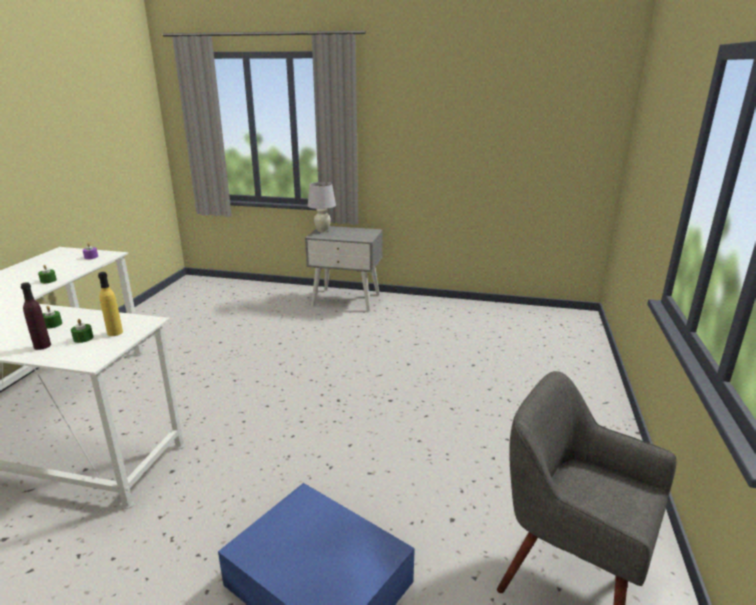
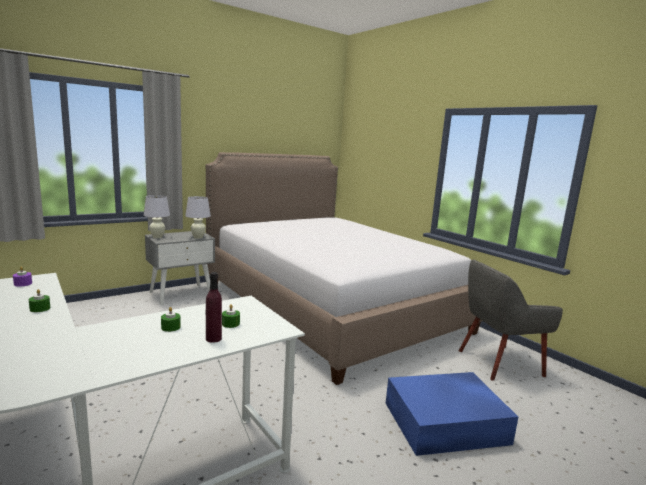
camera: 50 degrees left, 10 degrees down
(115, 333) = (243, 313): yellow bottle -> none
(357, 238) = (198, 237): none -> white table lamp
(472, 370) = (330, 306): none -> bed

